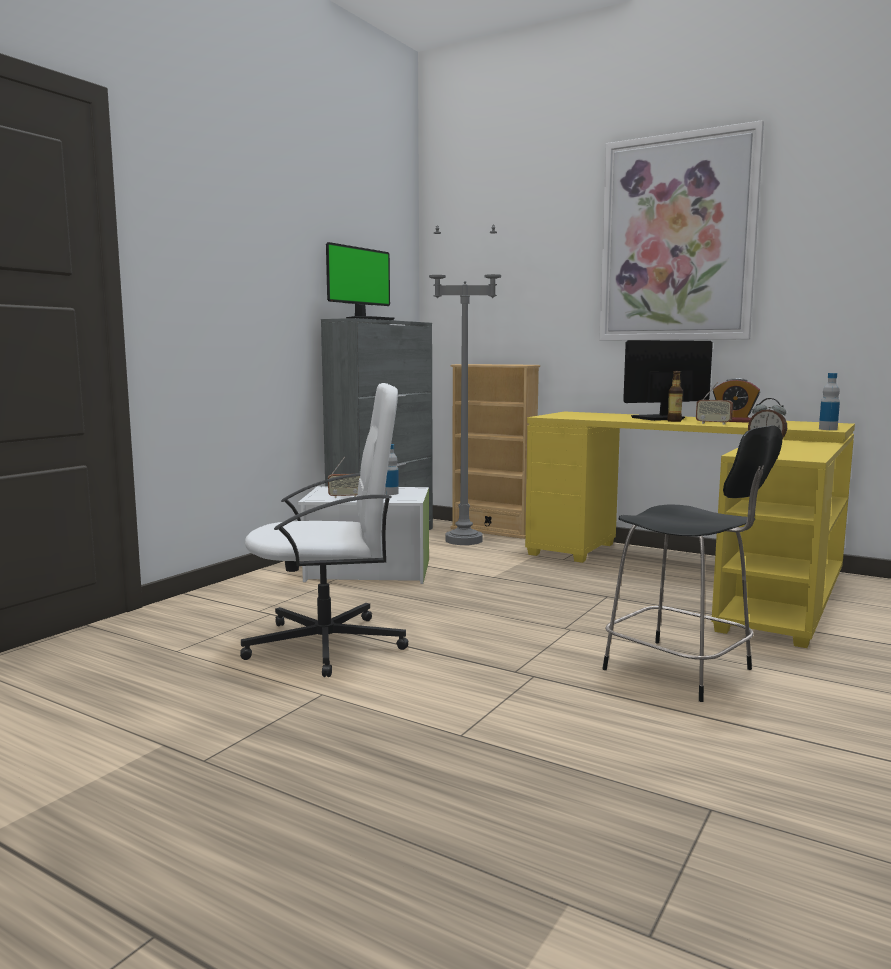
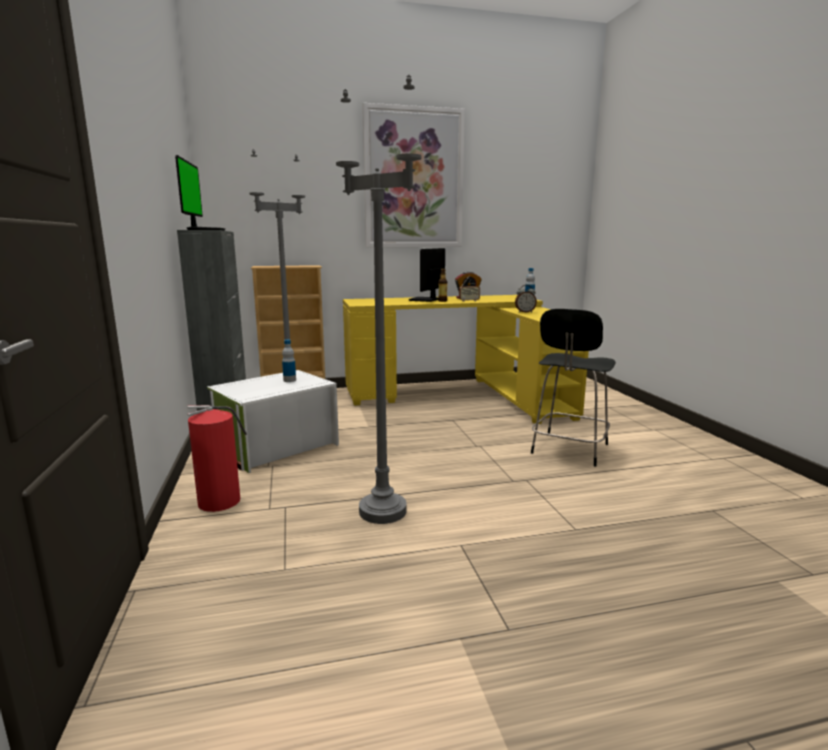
camera: 45 degrees left, 5 degrees up
(243, 594) = (221, 500): none -> fire extinguisher
(328, 645) = (383, 511): white office chair -> grey floor lamp
(345, 497) = (266, 391): radio -> none
(682, 671) = (569, 450): black chair -> black chair turned 120 degrees clockwise

